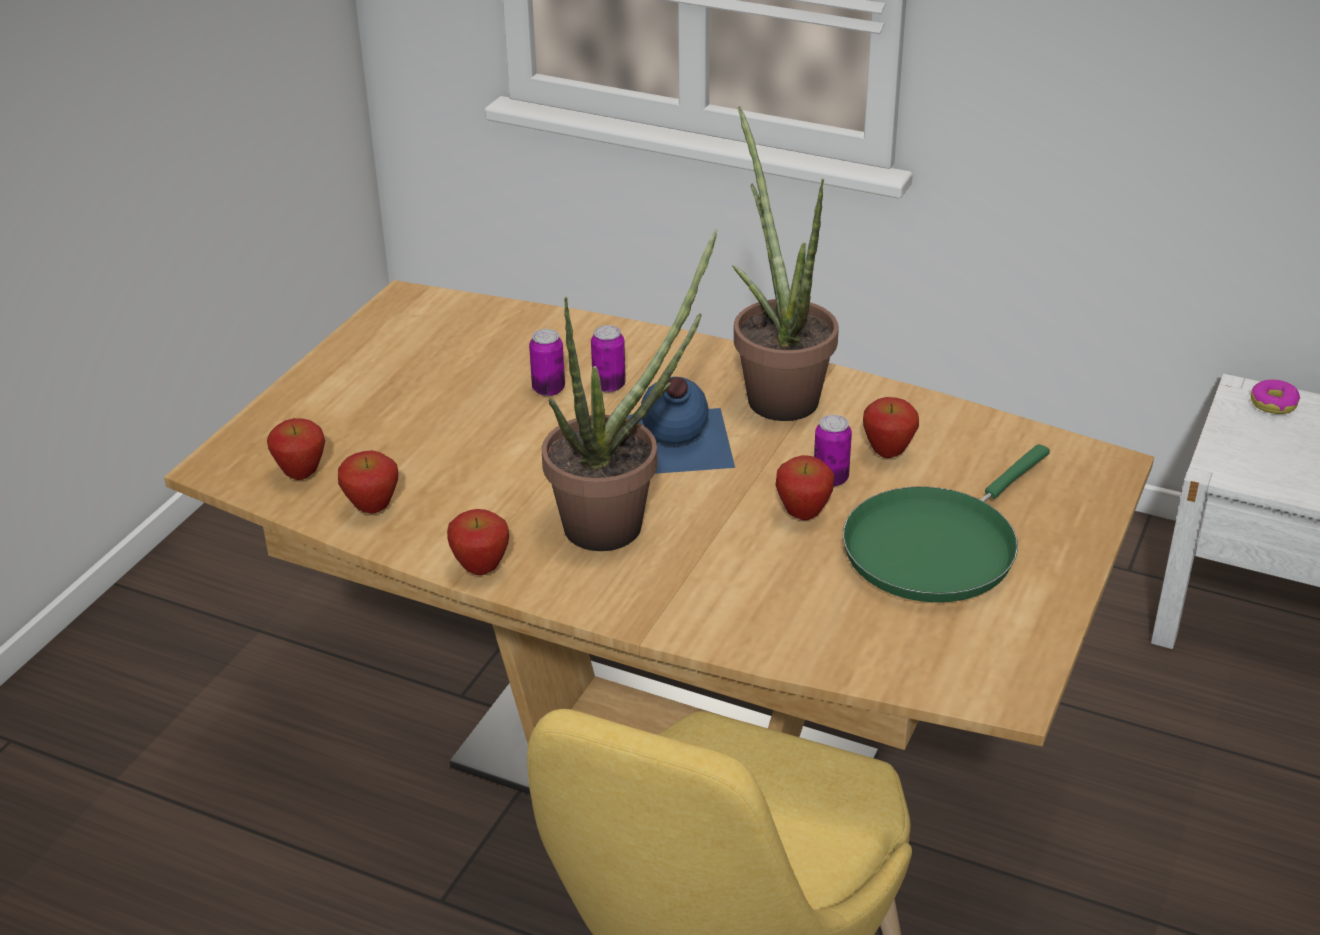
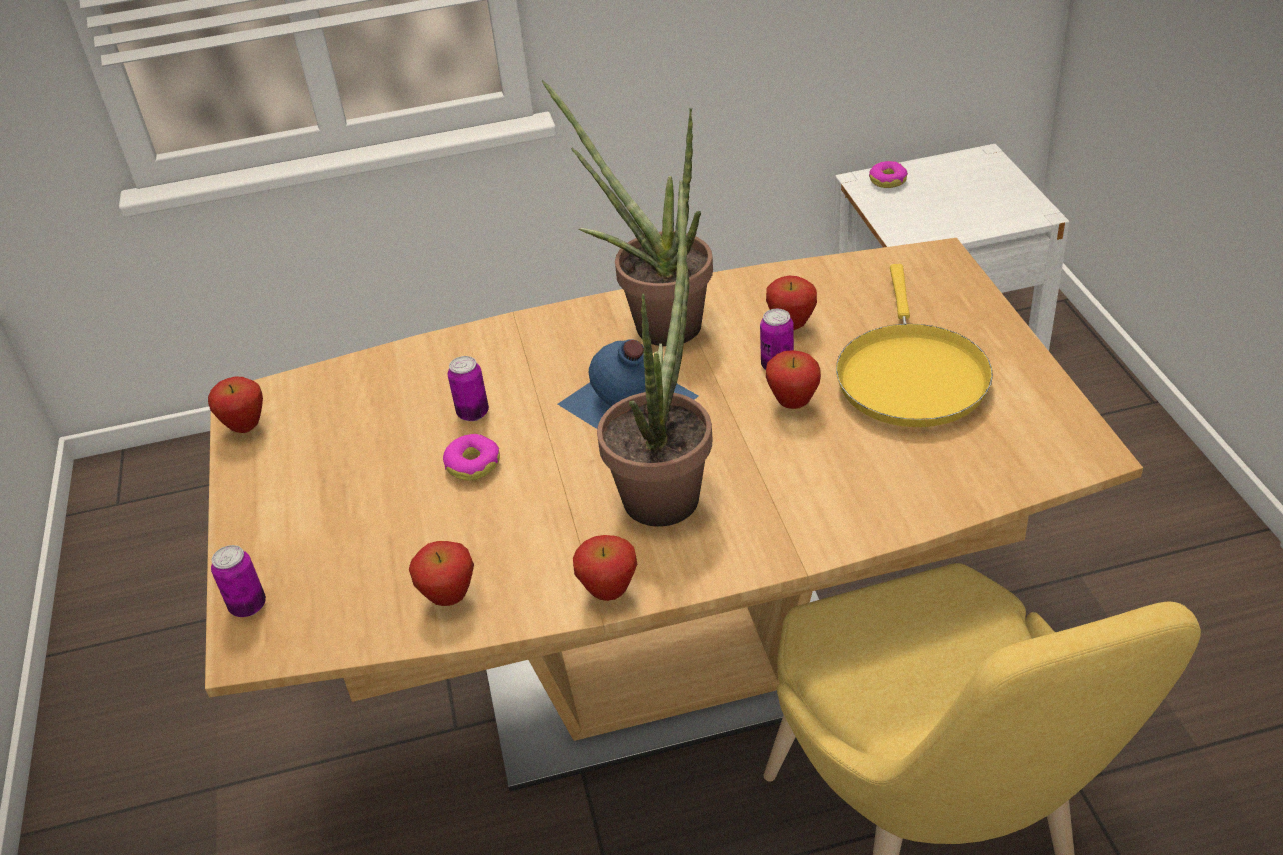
camera: 35 degrees left, 5 degrees up
(301, 475) = (344, 607): apple -> apple (246, 427)
(502, 426) = (473, 464): none -> donut
(609, 385) = (519, 384): can -> can (248, 606)
(936, 547) = (910, 375): green frying pan -> yellow frying pan

